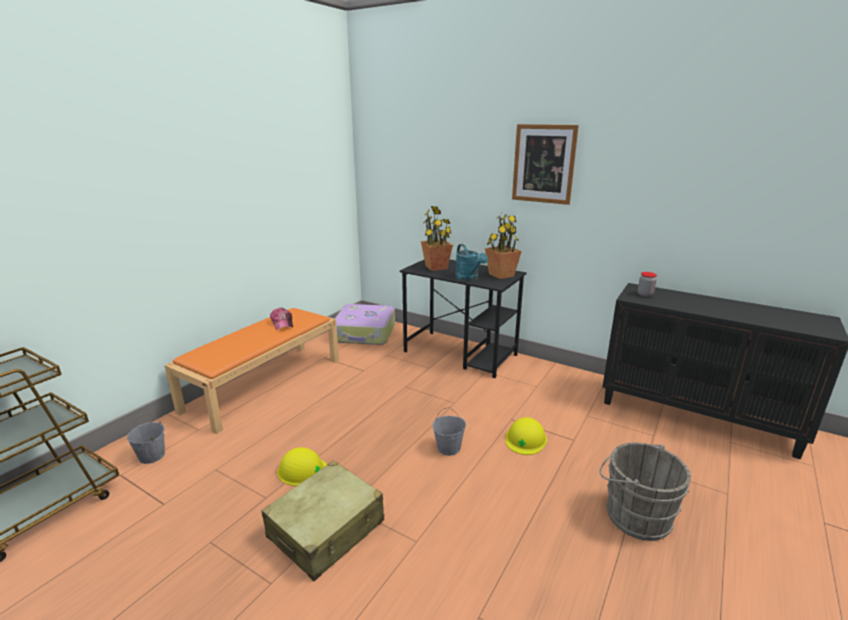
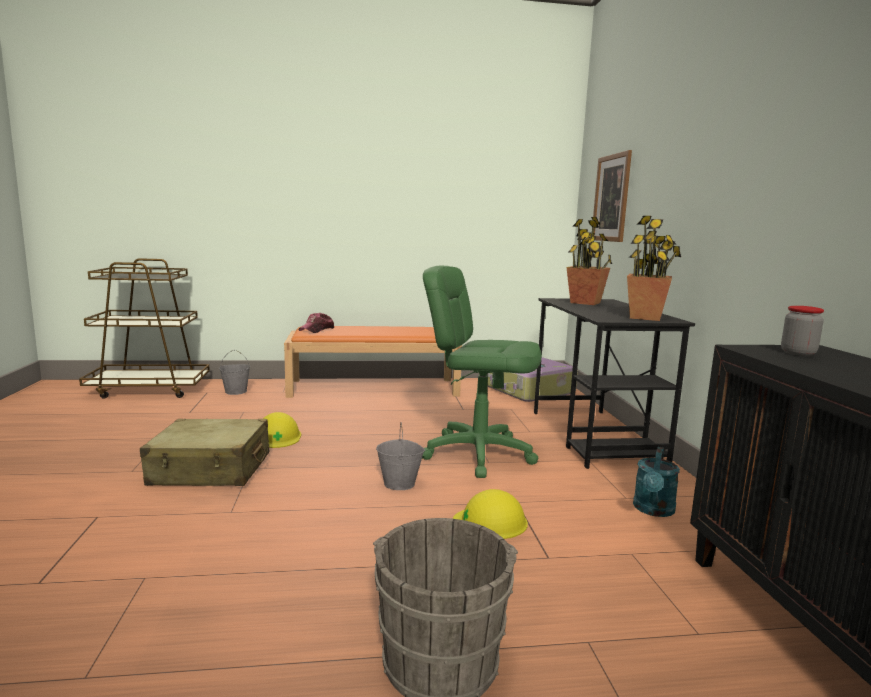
camera: 50 degrees right, 10 degrees down
(282, 323) = (406, 330): cap -> cap (317, 330)
(438, 400) = (478, 453): none -> green office chair
(469, 278) = (592, 311): turquoise watering can -> turquoise watering can (653, 510)
(543, 164) = (732, 139): picture -> picture (611, 198)

